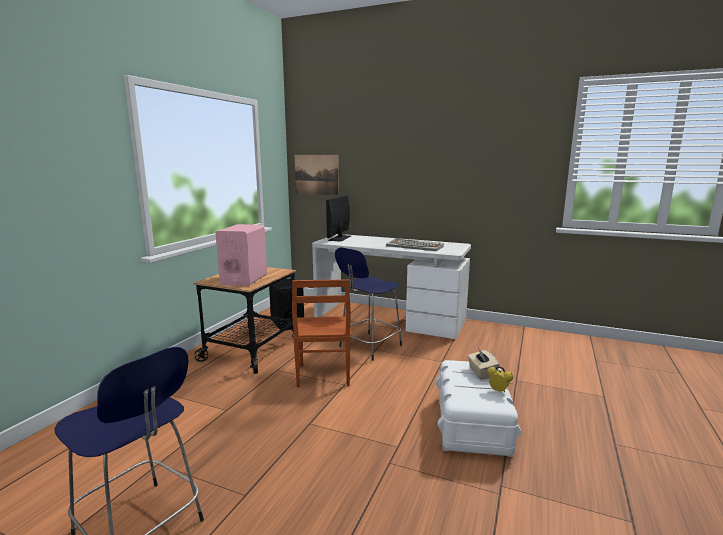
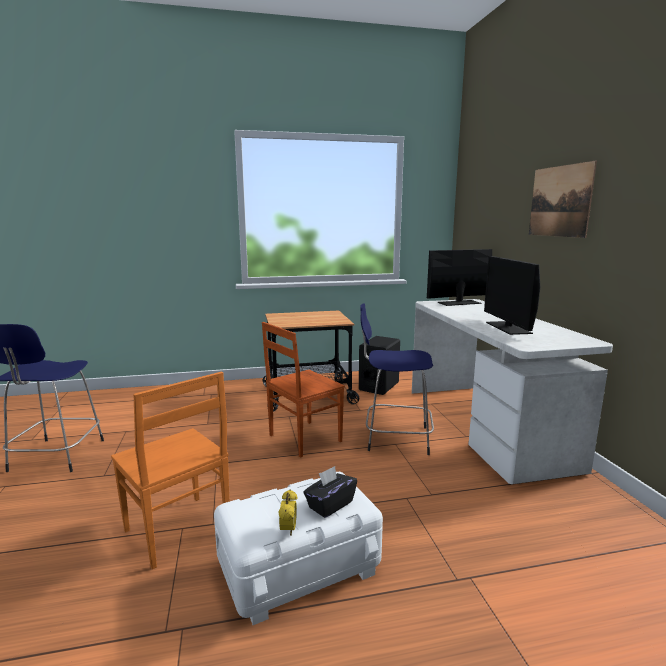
camera: 55 degrees right, 0 degrees up
(244, 279) = (296, 320): pink speaker -> none
(316, 174) = (472, 222): picture -> picture (559, 201)
(391, 466) = (177, 531): none -> orange chair
(415, 246) = (508, 328): keyboard -> monitor
(481, 372) = (330, 504): beige tissue box -> black tissue box

